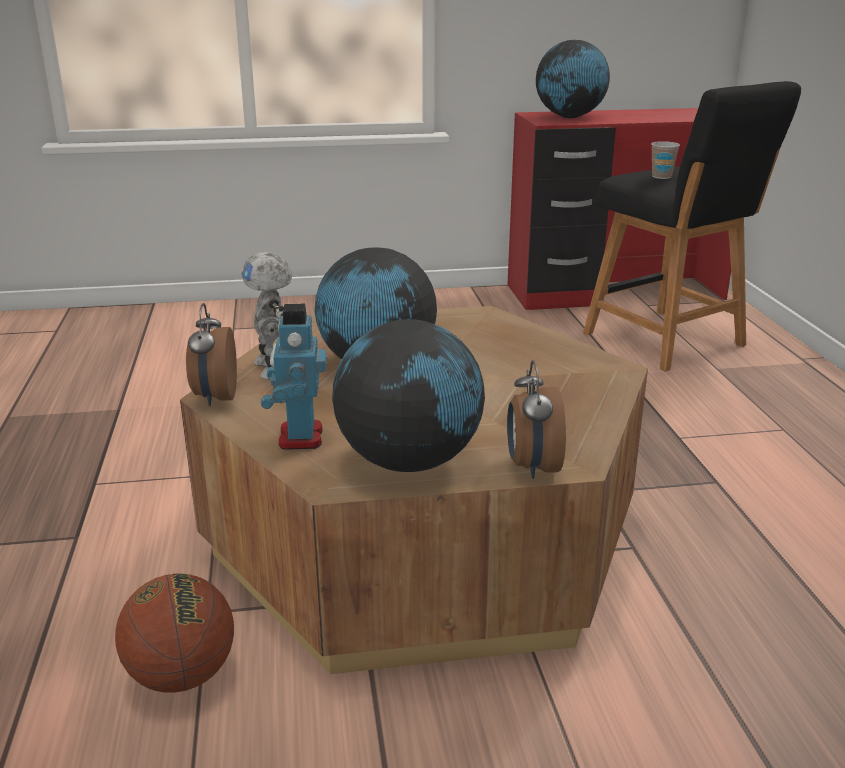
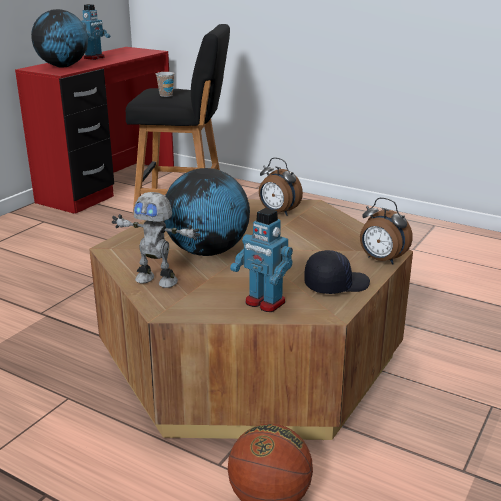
camera: 50 degrees left, 0 degrees up
(215, 397) = (166, 310): alarm clock -> alarm clock (278, 212)
(409, 461) = (335, 284): globe -> black cap
(634, 113) = (94, 58): none -> toy robot

